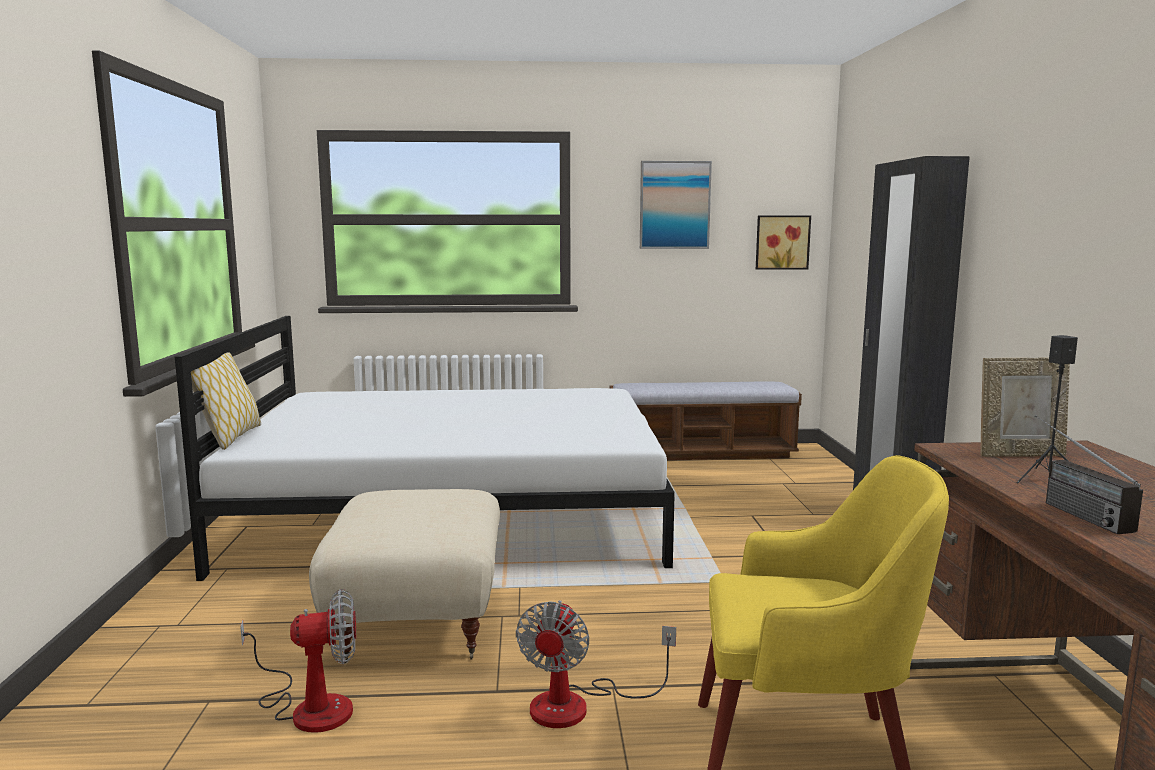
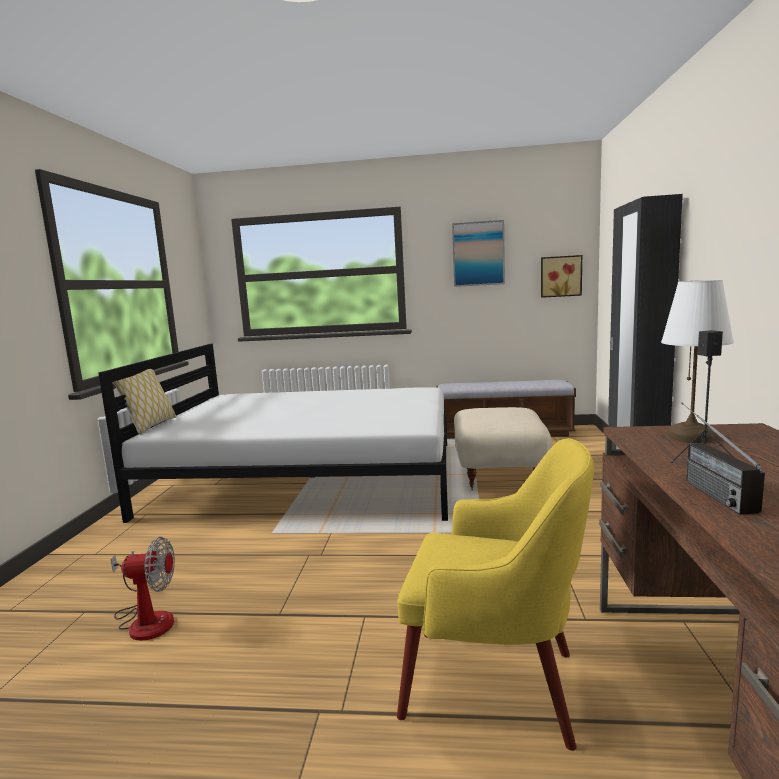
camera: 10 degrees right, 0 degrees up
(416, 619) = (248, 555): beige ottoman -> beige ottoman (498, 474)
(578, 705) = (333, 629): fan -> none
(1019, 454) = (690, 436): picture frame -> white table lamp

